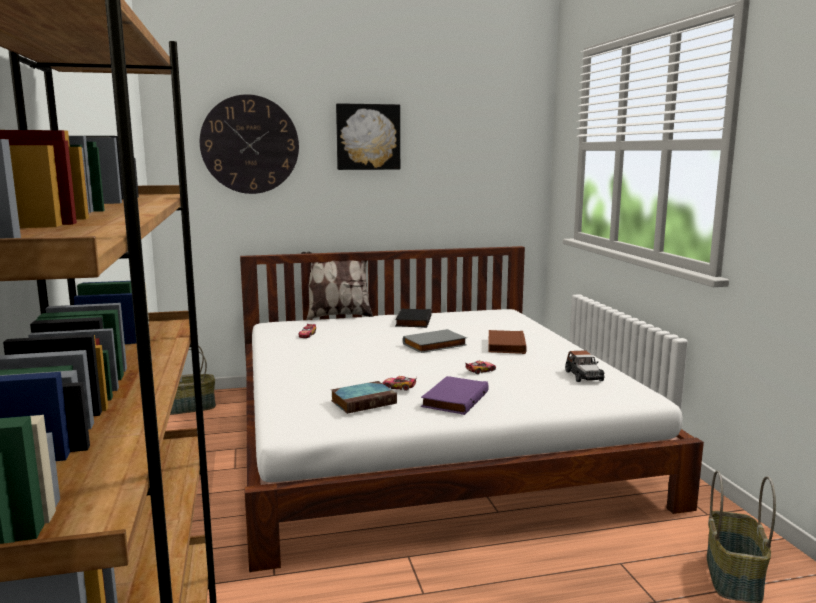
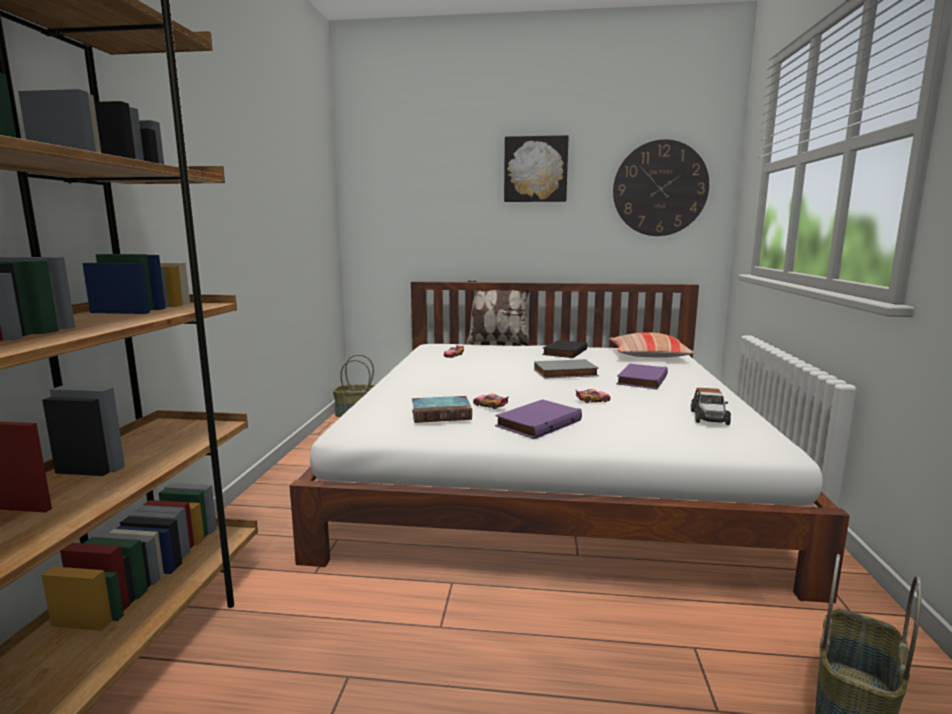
camera: 20 degrees right, 0 degrees up
(250, 144) = (424, 178): wall clock -> wall clock (660, 188)
(492, 318) = (648, 356): none -> pillow
(505, 345) = (641, 380): brown book -> purple book

